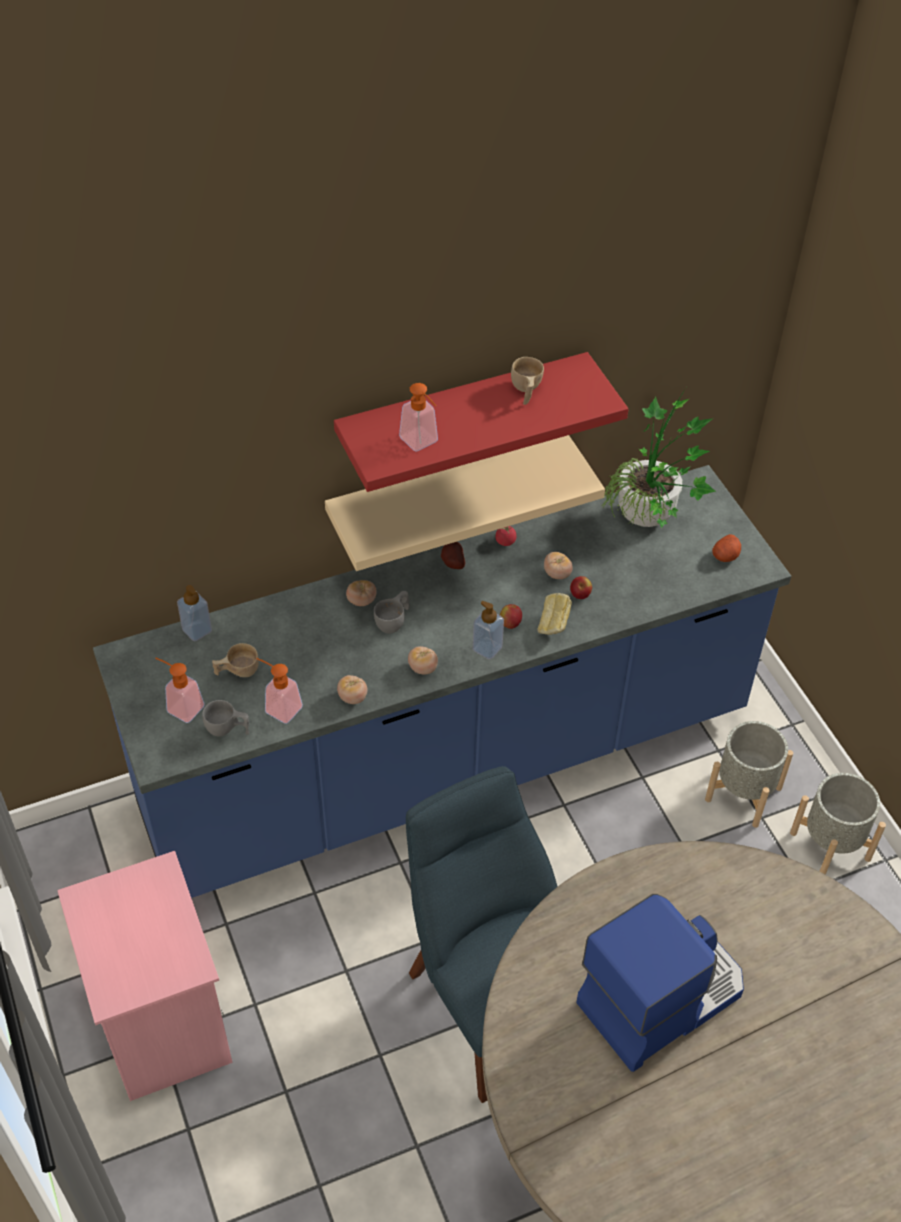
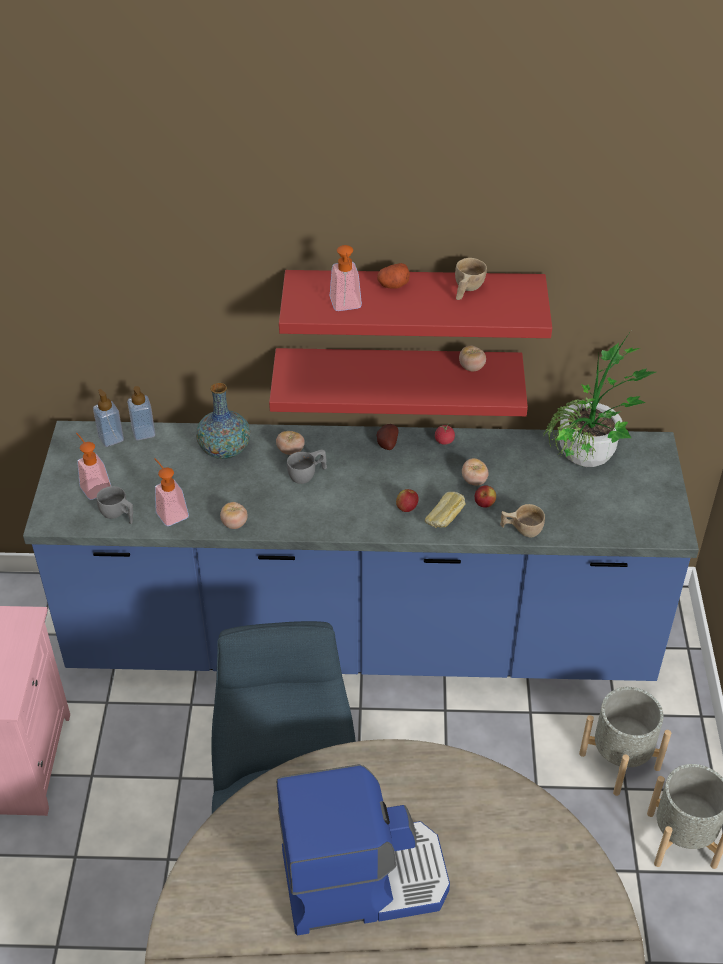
camera: 25 degrees right, 5 degrees down
(237, 671) = (154, 473): beige cup -> beige cup (521, 530)
(294, 622) = (225, 450): none -> vase
(423, 668) = (308, 520): tomato -> tomato (471, 367)
(448, 490) = (398, 375): beige shelf -> red shelf
(487, 648) = (374, 522): soap dispenser -> soap dispenser (111, 438)
(725, 556) = (642, 513): potato -> potato (393, 285)

